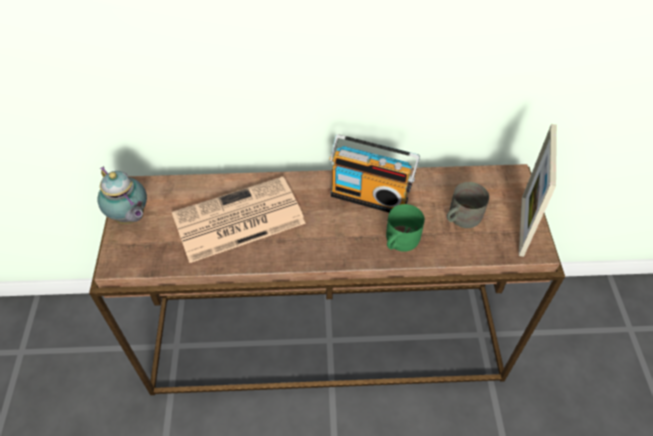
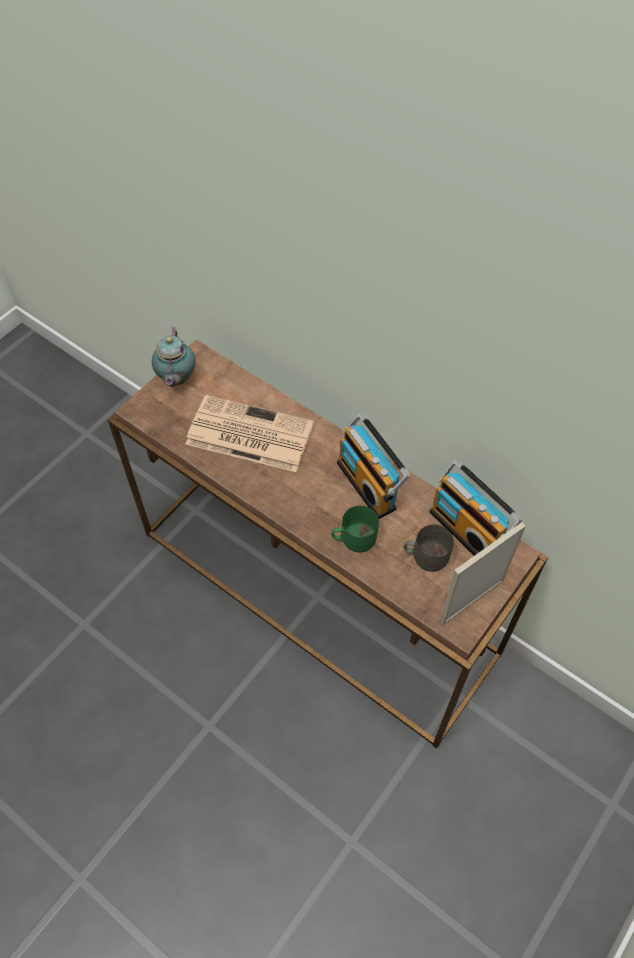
camera: 40 degrees right, 5 degrees up
(468, 181) = (468, 530): none -> radio

